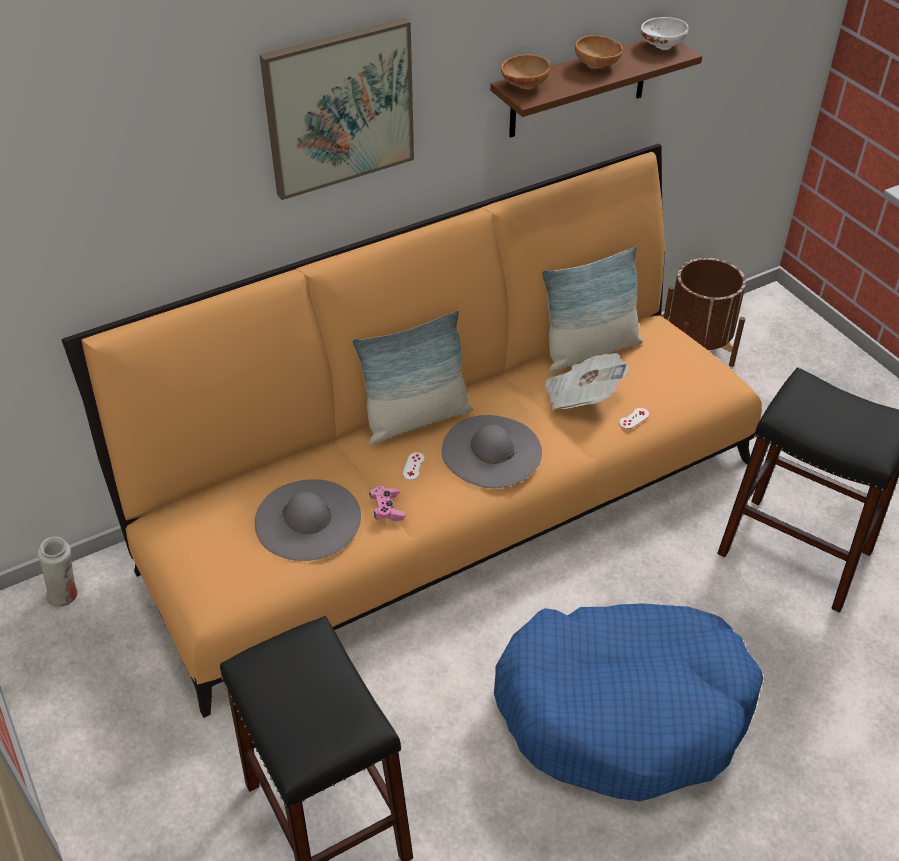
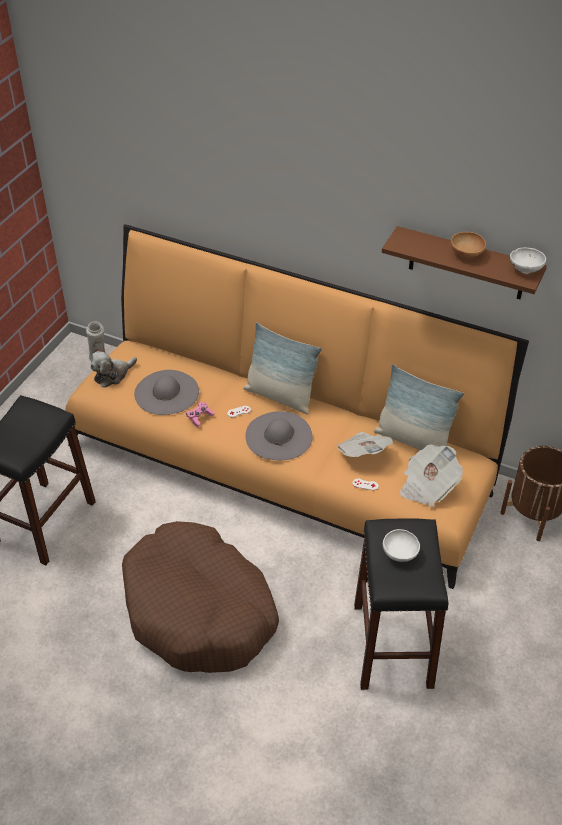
camera: 55 degrees right, 0 degrees up
(209, 562) = (113, 375): none -> plush toy
(339, 108) = (293, 187): picture -> none
(523, 85) = (408, 237): brown bowl -> none
(624, 709) = (199, 610): blue dog bed -> brown dog bed
(676, 372) = (427, 486): none -> newspaper
(833, 418) = (400, 554): none -> white bowl

